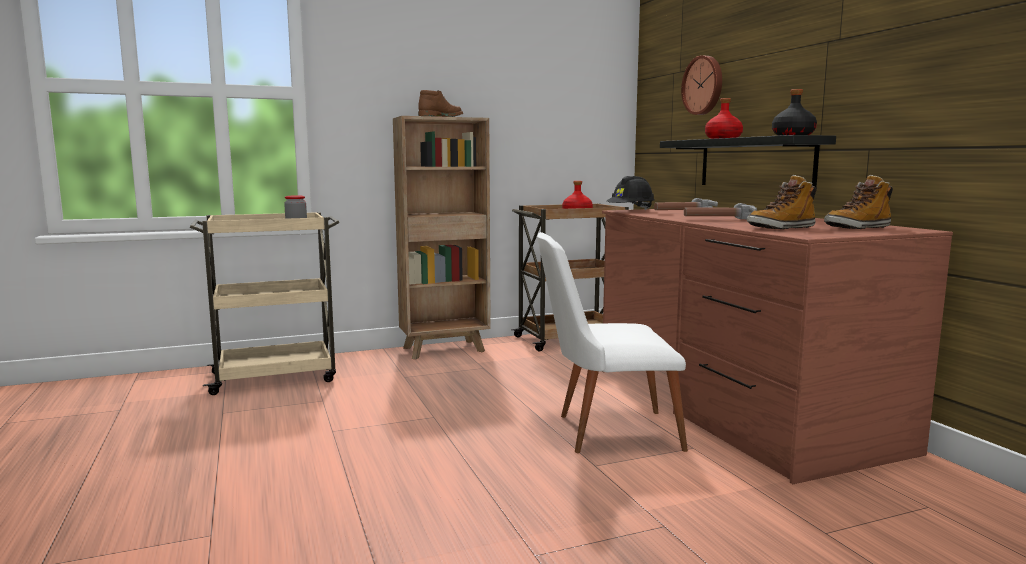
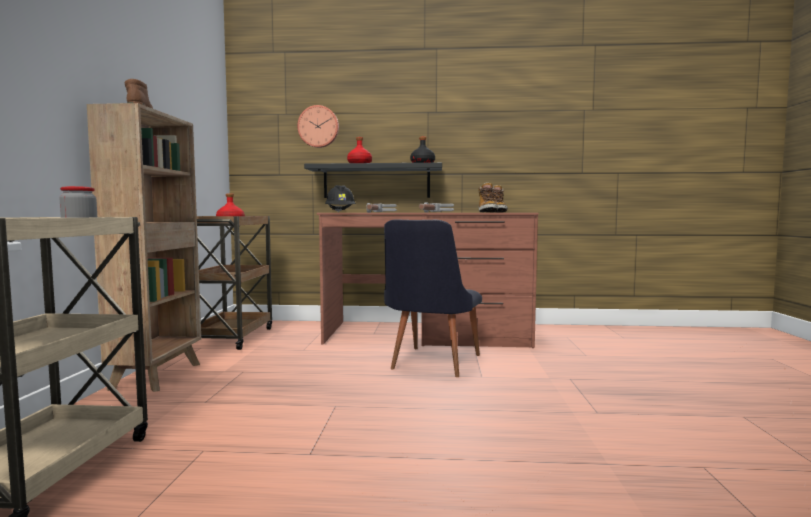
camera: 65 degrees left, 5 degrees down
(605, 431) = (431, 364): white chair -> black chair

